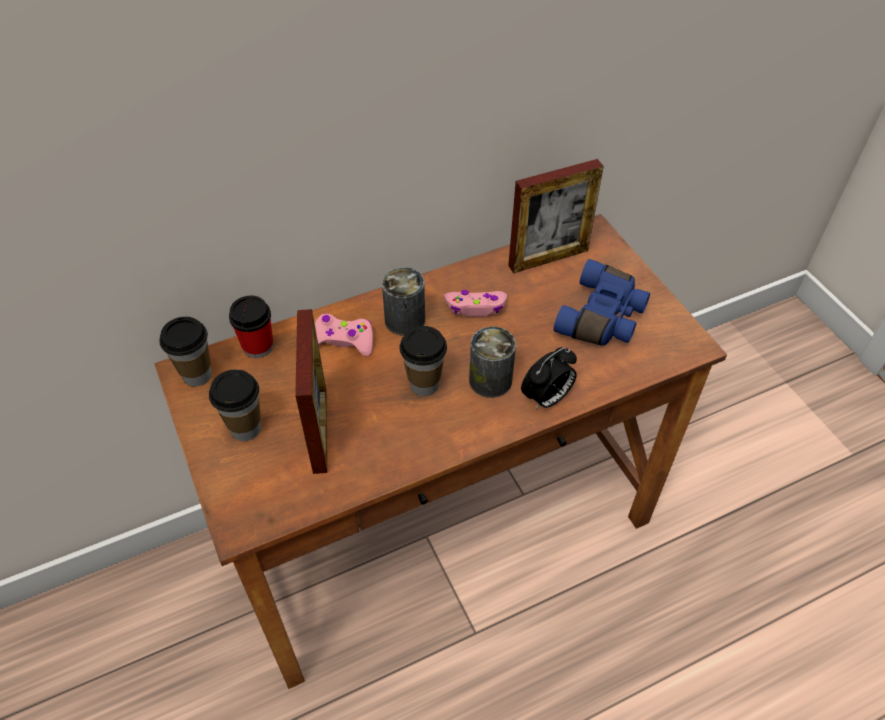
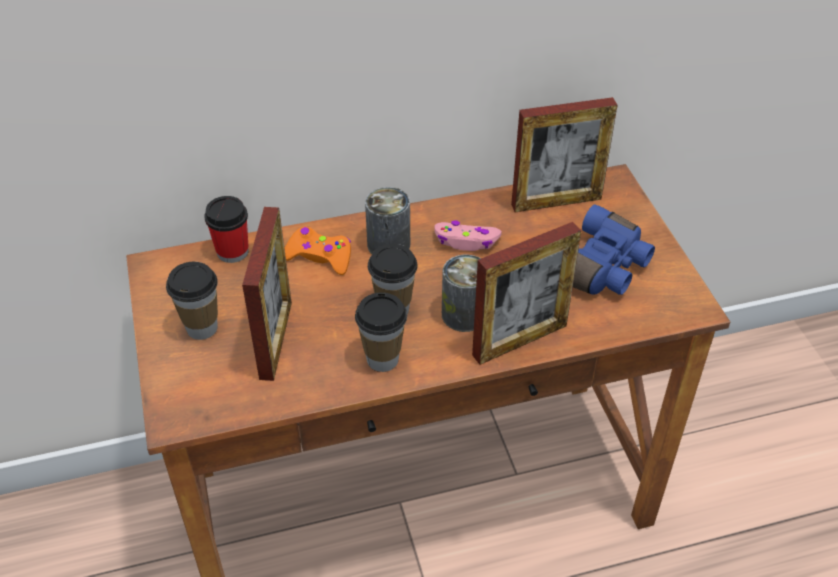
camera: 10 degrees right, 5 degrees down
(197, 375) = (166, 271): cup -> cup (382, 359)
(343, 340) = (320, 257): pink game controller -> orange game controller
(546, 399) = (520, 340): alarm clock -> picture frame

